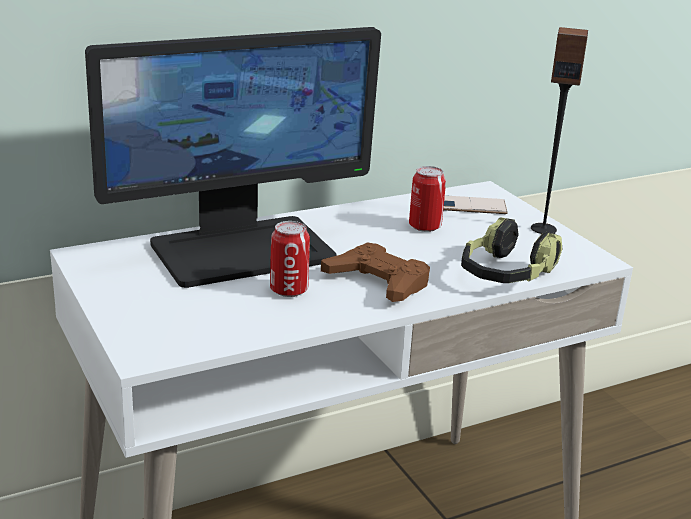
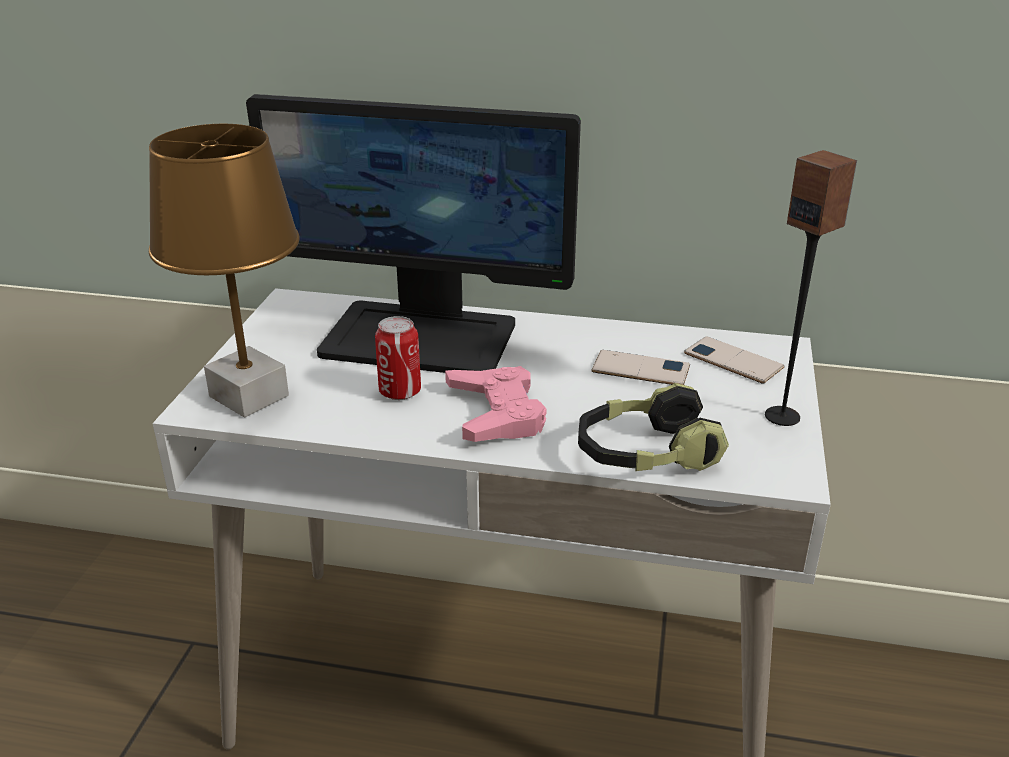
camera: 40 degrees right, 5 degrees up
(174, 331) = (250, 396): none -> brown table lamp
(378, 281) = (496, 413): brown game controller -> pink game controller
(425, 226) = (640, 369): can -> phone

